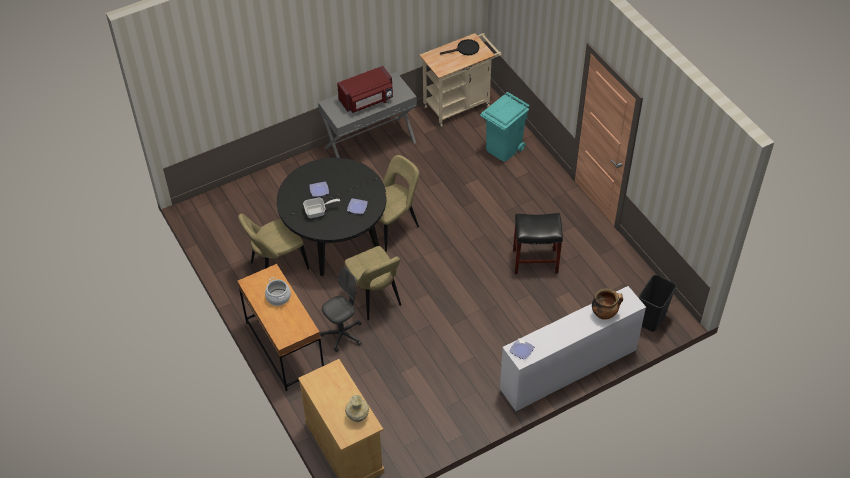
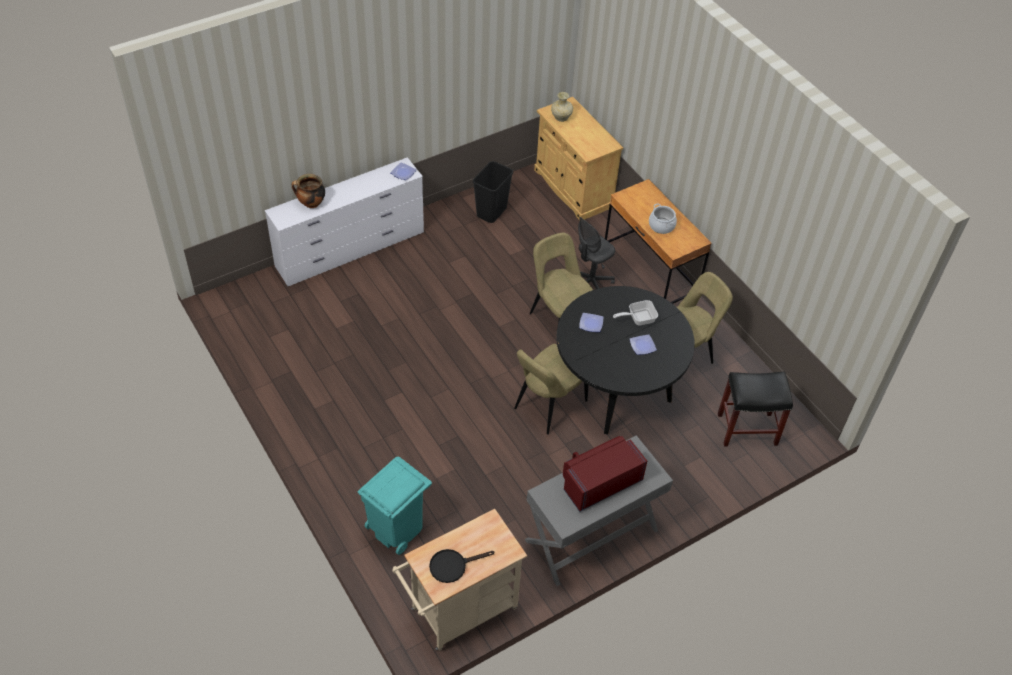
camera: 175 degrees right, 0 degrees up
(534, 261) = (371, 363): black stool -> black stool (747, 429)
(651, 320) = (249, 297): black trash can -> black trash can (491, 212)

